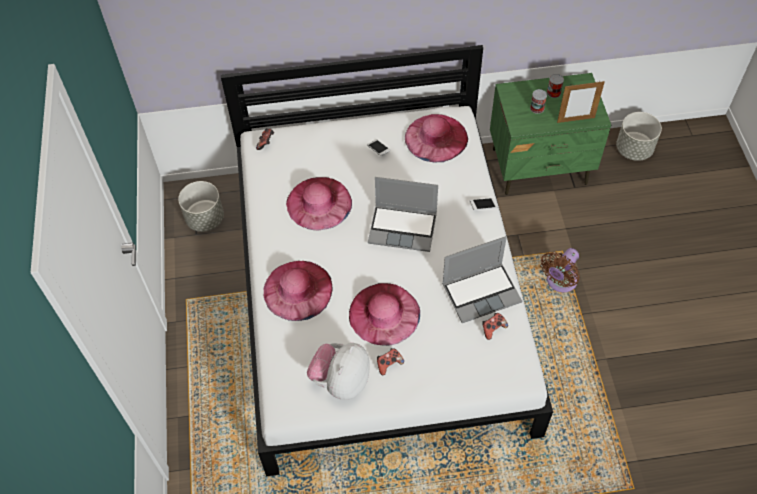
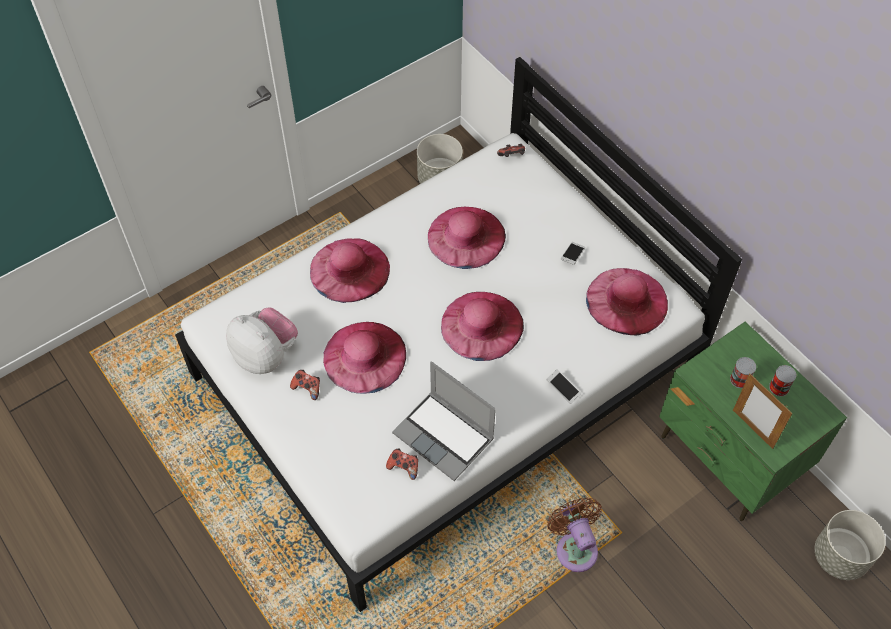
camera: 60 degrees right, 0 degrees up
(341, 381) = (266, 355): plush toy -> plush toy turned 45 degrees clockwise
(403, 228) = (482, 325): laptop -> pink hat
(559, 282) = (575, 547): brown fan -> brown fan turned 60 degrees clockwise

